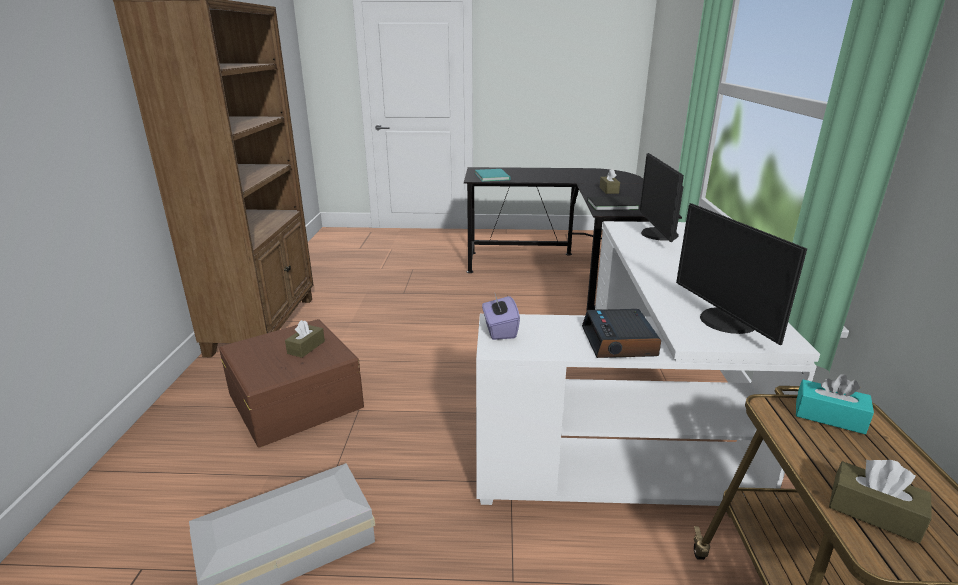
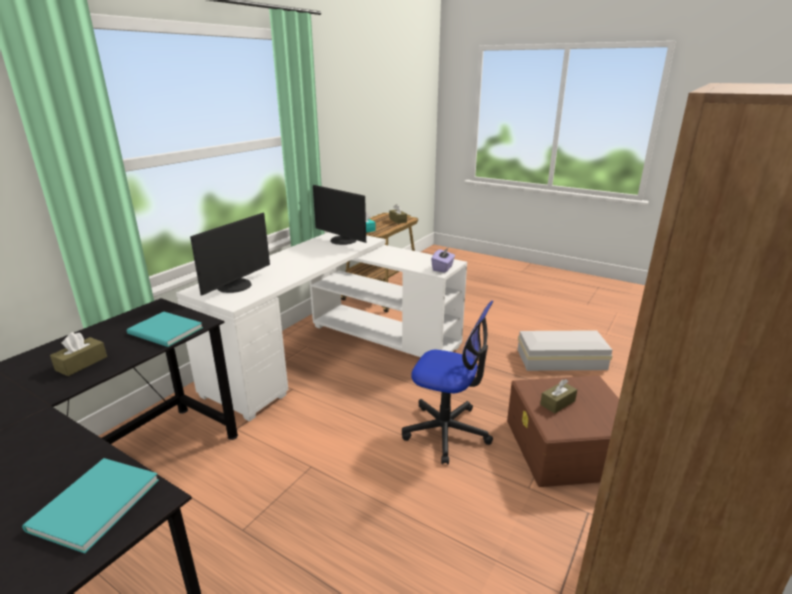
camera: 150 degrees left, 0 degrees up
(422, 377) = (446, 431): none -> office chair
(610, 205) = (165, 332): black book -> turquoise book
(619, 342) = (394, 253): alarm clock -> none
(725, 322) = (342, 241): monitor -> monitor turned 120 degrees clockwise

